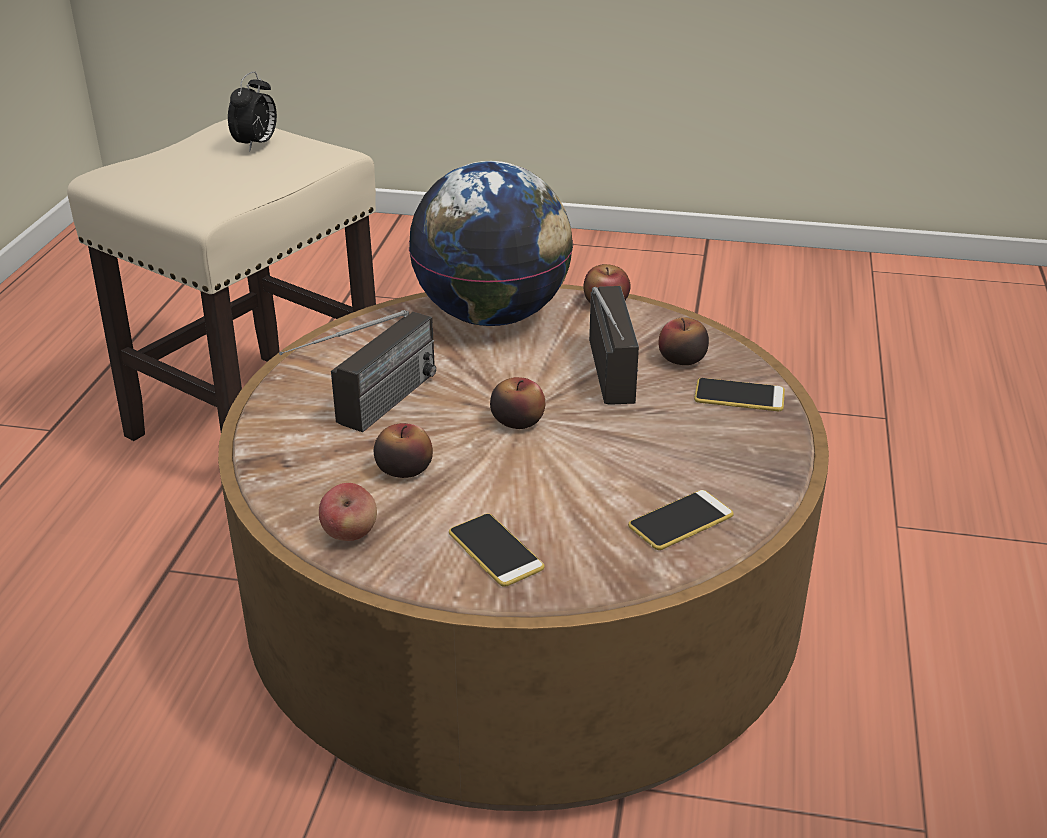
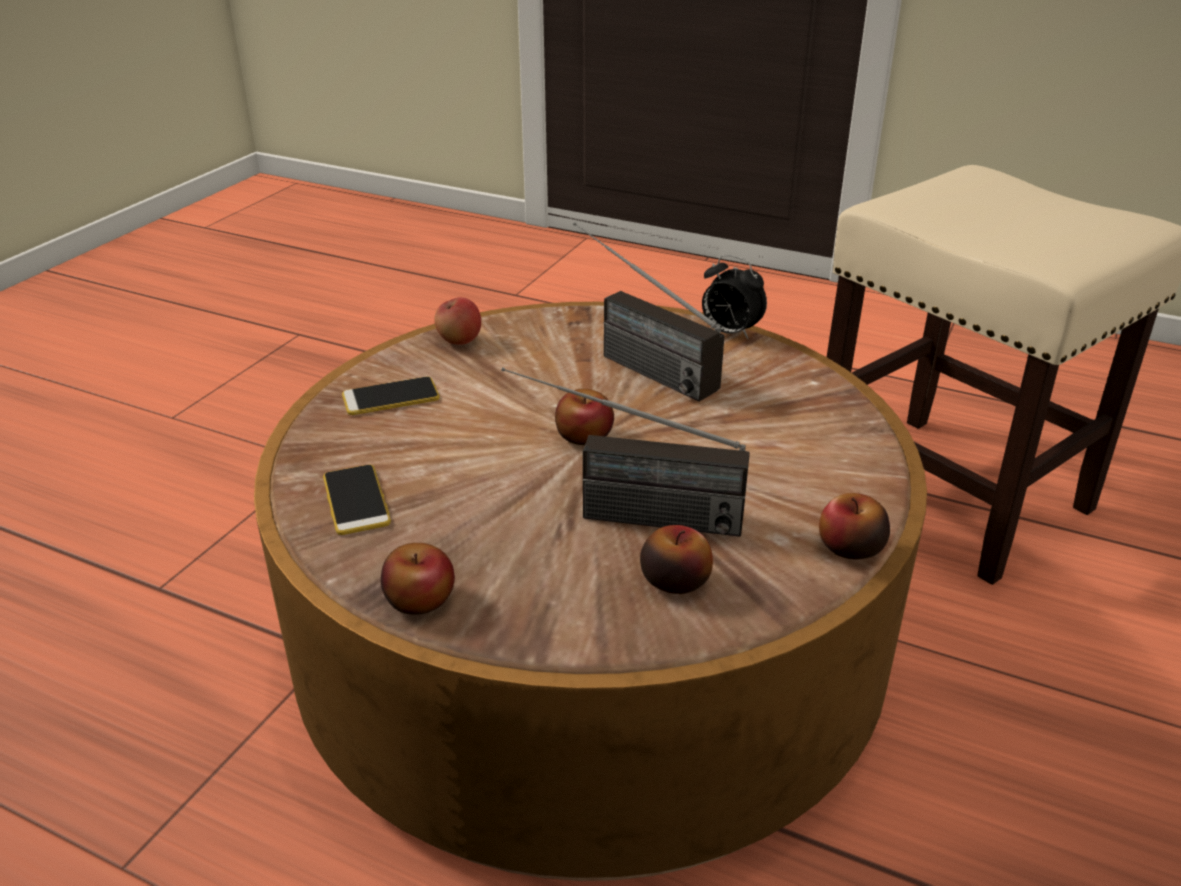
camera: 105 degrees right, 0 degrees up
(256, 145) = (1079, 231): alarm clock -> alarm clock (729, 333)
(404, 469) = (535, 370): apple -> apple (420, 599)
(492, 316) = (822, 453): globe -> none
(739, 396) = (563, 607): phone -> none

